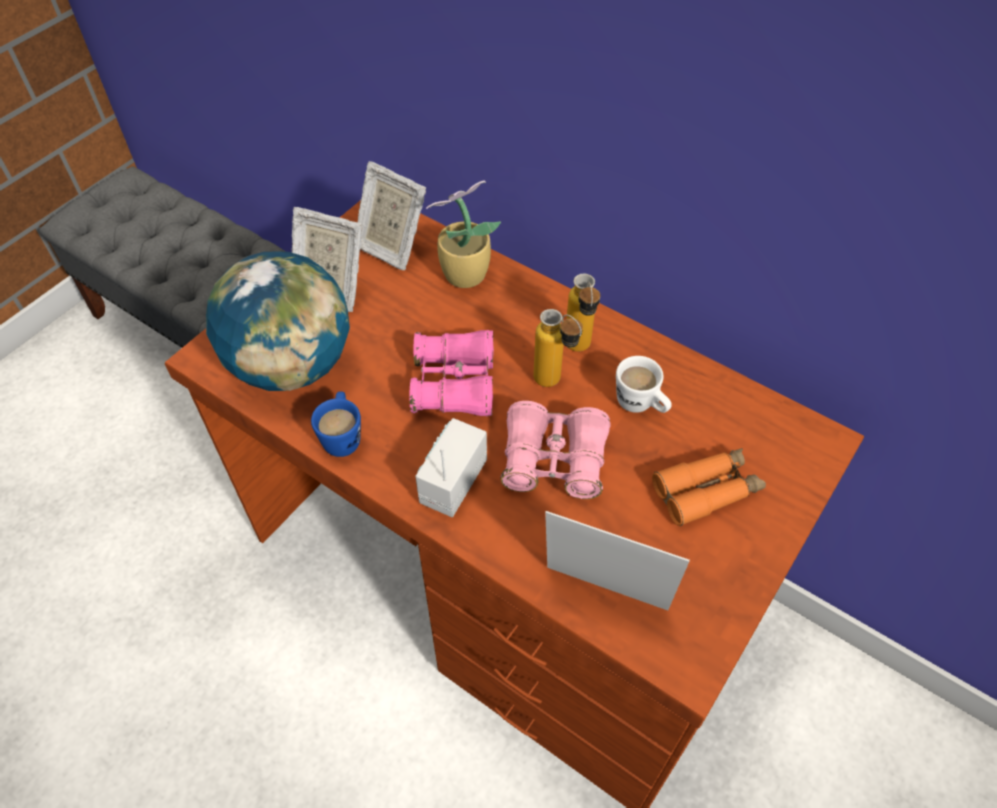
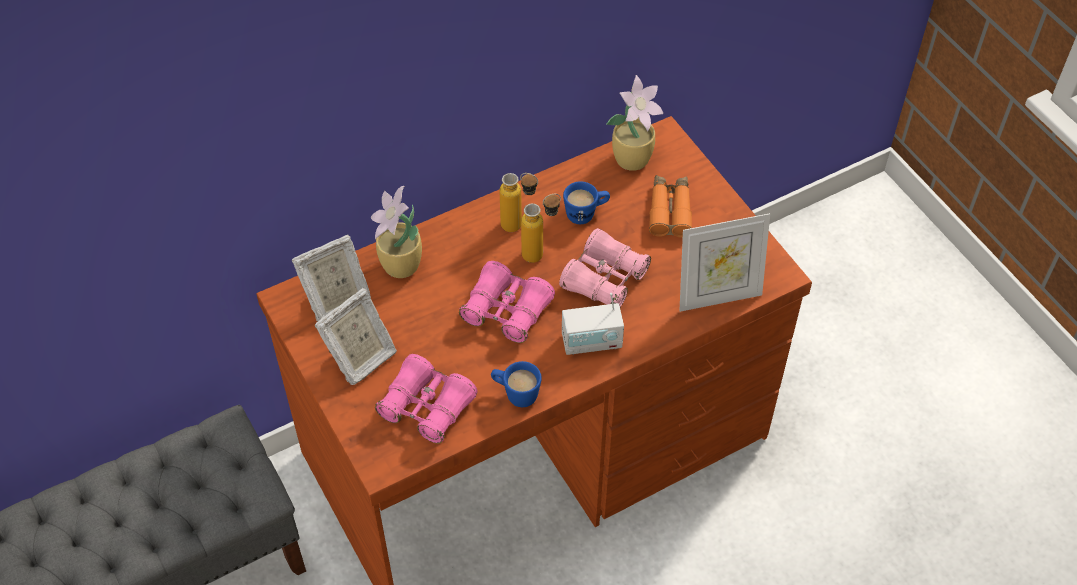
camera: 65 degrees left, 0 degrees up
(292, 365) = (427, 407): globe -> pink binoculars
(452, 483) = (592, 342): radio -> radio turned 60 degrees counterclockwise
(603, 599) = (718, 296): picture frame -> picture frame turned 150 degrees counterclockwise
(641, 405) = (586, 214): white mug -> blue mug
(761, 421) = (633, 158): none -> potted plant

